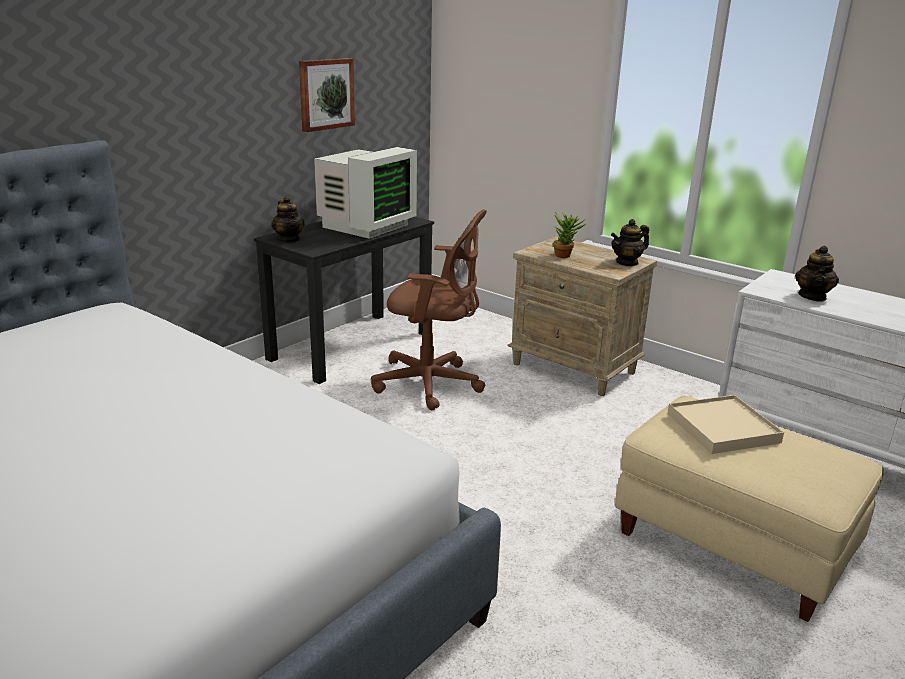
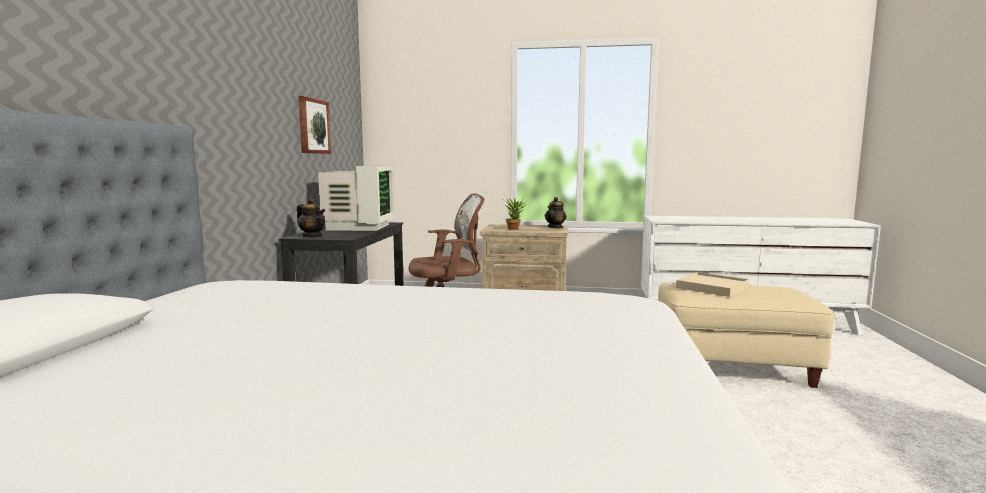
camera: 30 degrees left, 15 degrees down
(812, 297) = (688, 219): teapot -> none

